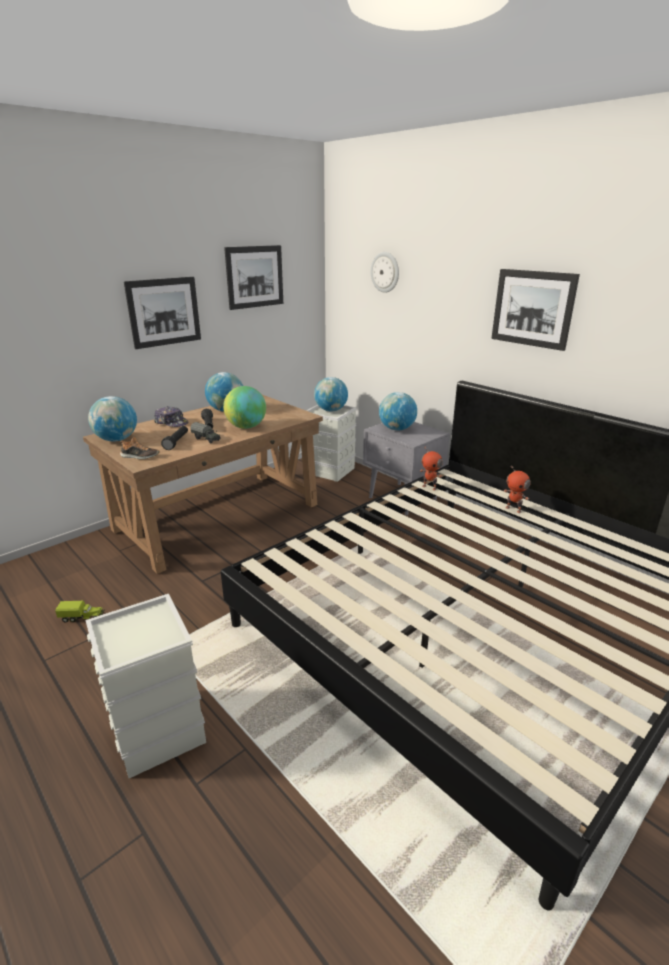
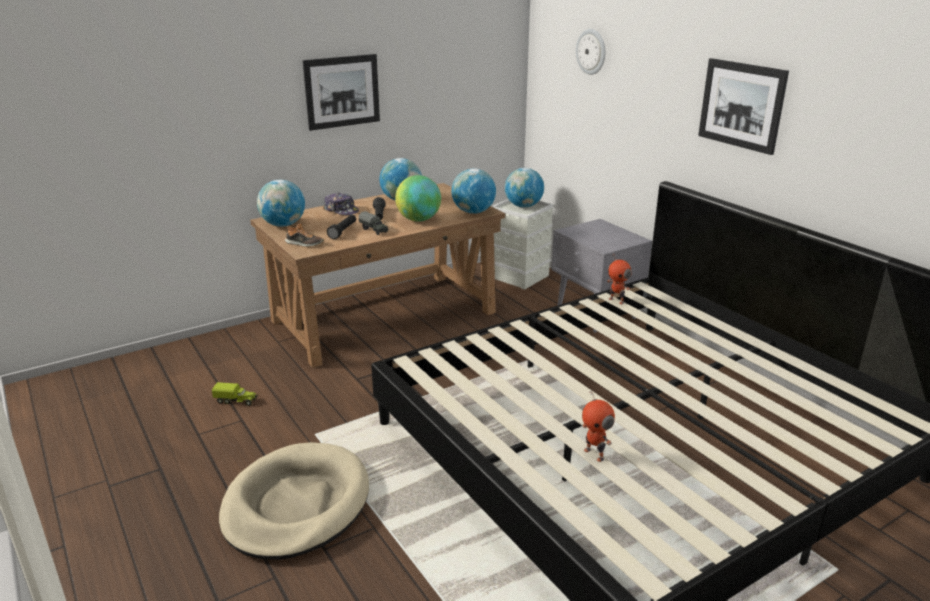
camera: 10 degrees right, 0 degrees up
(158, 732) = (296, 505): grey storage box -> beige dog bed
(255, 277) = (444, 53): picture -> none
(396, 429) = (591, 232): globe -> globe (473, 212)
(513, 509) = (705, 331): toy robot -> toy robot (595, 454)

